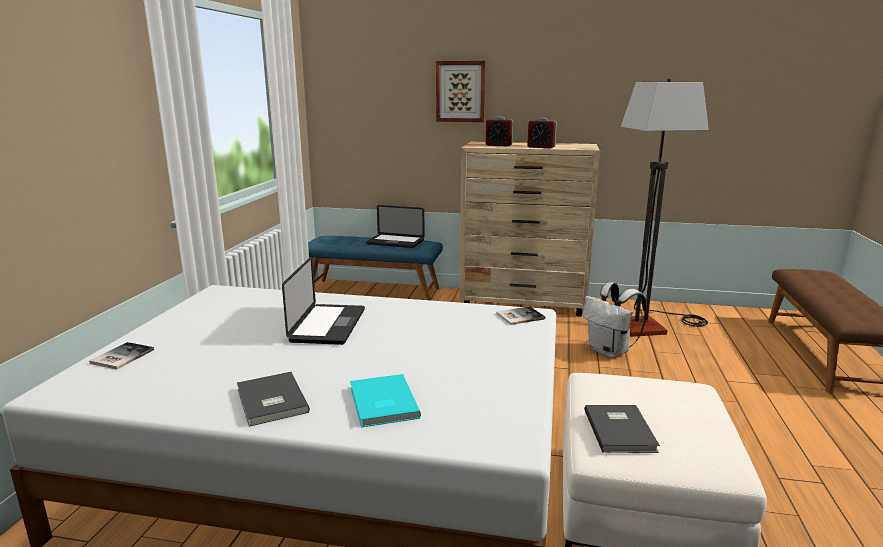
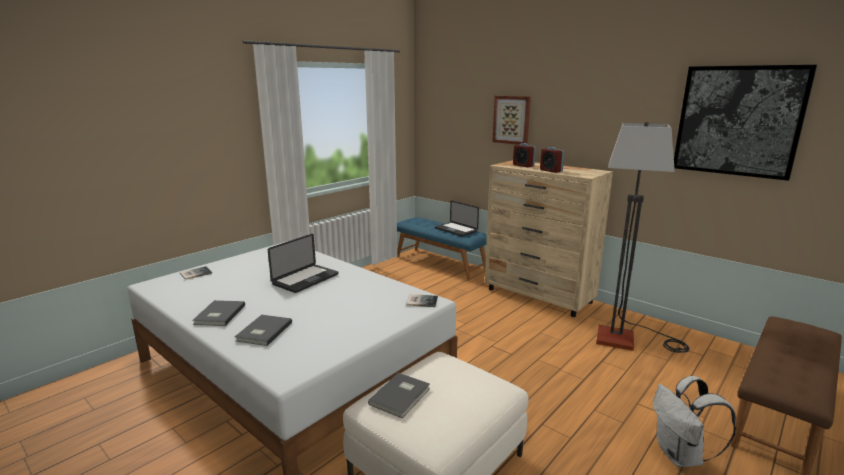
camera: 30 degrees right, 0 degrees up
(381, 403) = (263, 332): turquoise book -> grey book
(610, 351) = (562, 351): white backpack -> white backpack (681, 456)
(722, 79) = (738, 121): none -> picture

